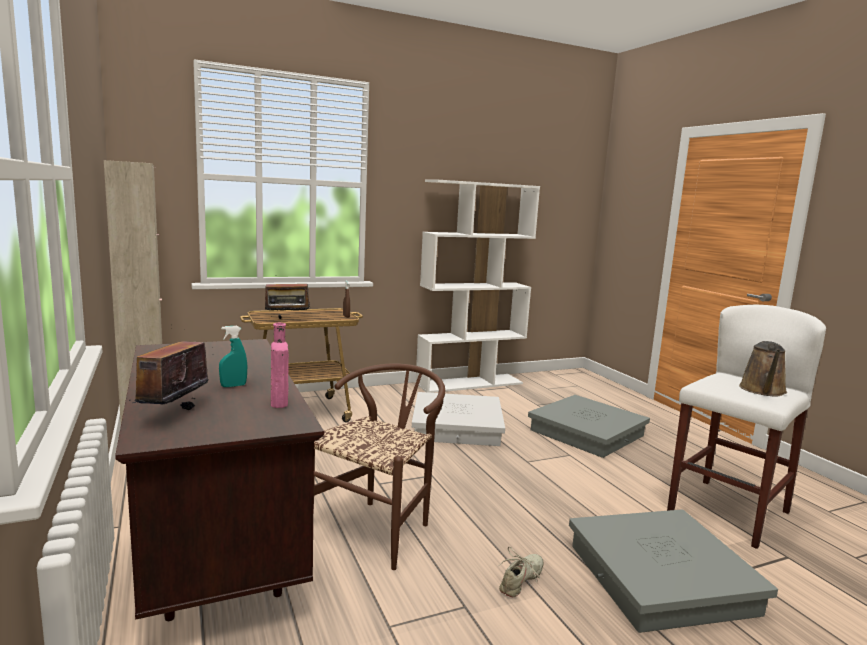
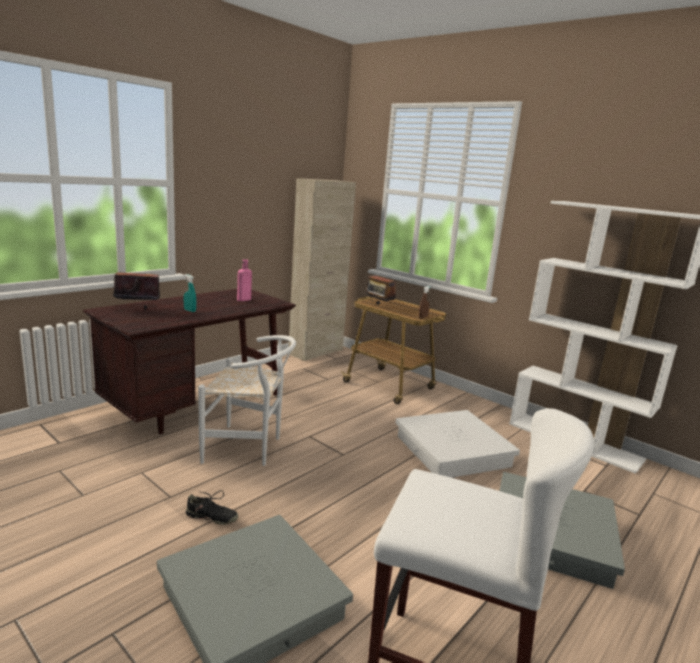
camera: 65 degrees right, 5 degrees up
(279, 403) = (167, 321): pink bottle -> pink bottle (243, 300)
(379, 527) = (249, 448): brown chair -> white chair
(521, 581) = (211, 517): beige shoe -> black shoe
(763, 391) = (451, 522): brown watering can -> none

